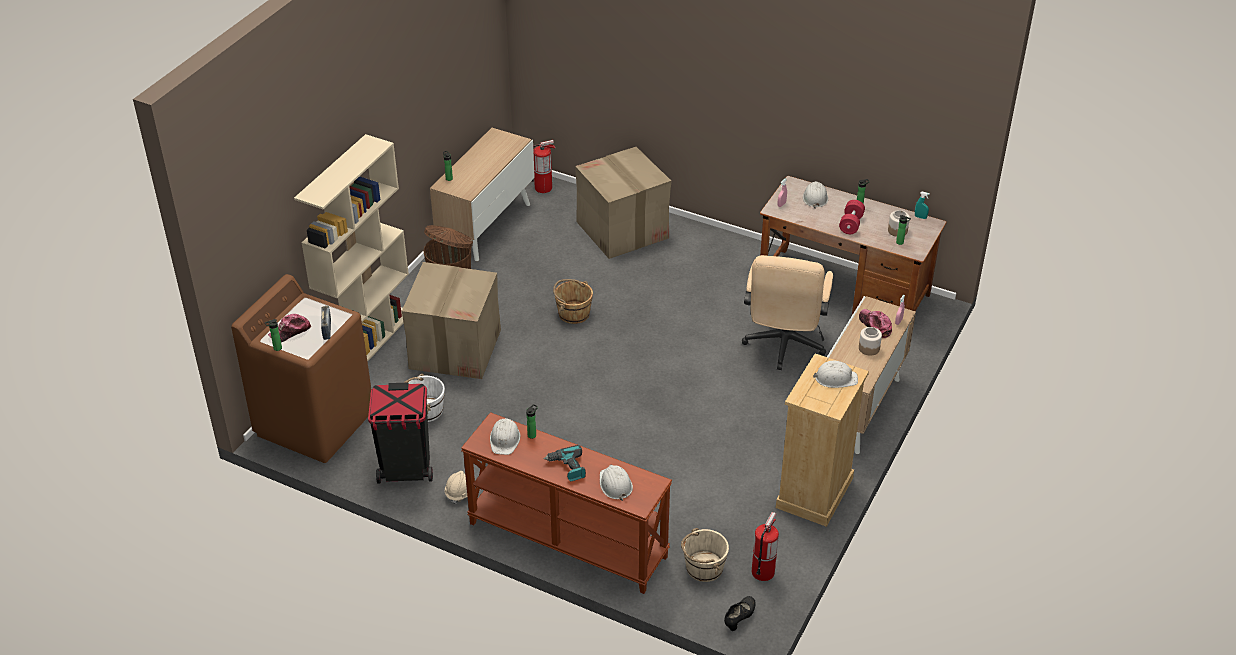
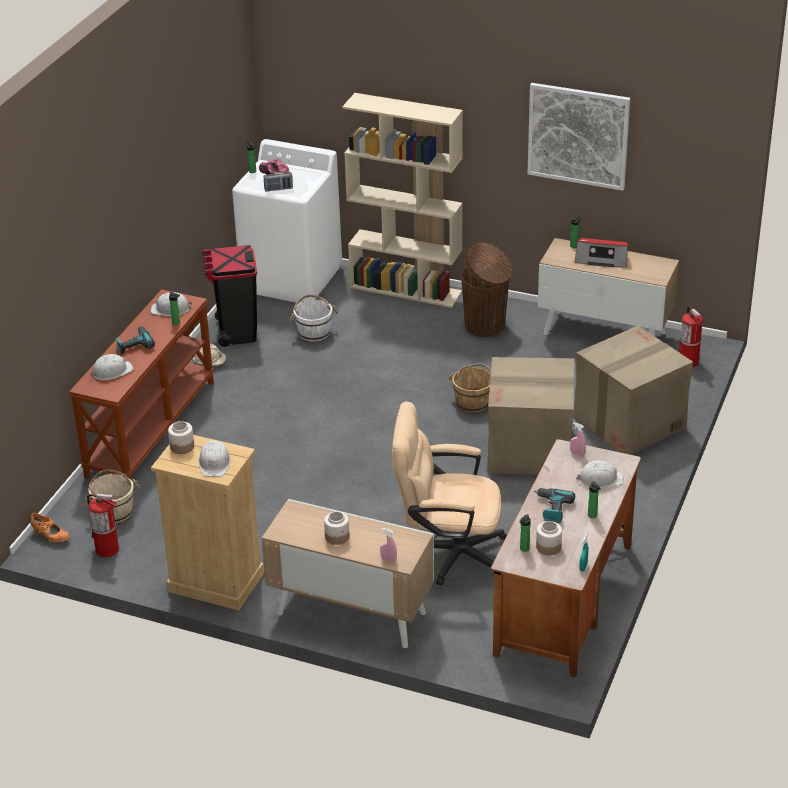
camera: 85 degrees right, 5 degrees down
(315, 422) = (292, 279): brown washing machine -> white washing machine
(426, 84) = (578, 135): none -> picture
(455, 348) = (404, 338): cardboard box -> cardboard box (530, 449)
(477, 166) = (602, 259): none -> radio
(739, 618) = (50, 537): black shoe -> orange shoe
(809, 399) = (182, 446): none -> jar
(851, 224) = (552, 509): red dumbbell -> power drill
(875, 325) = (378, 541): cap -> none

